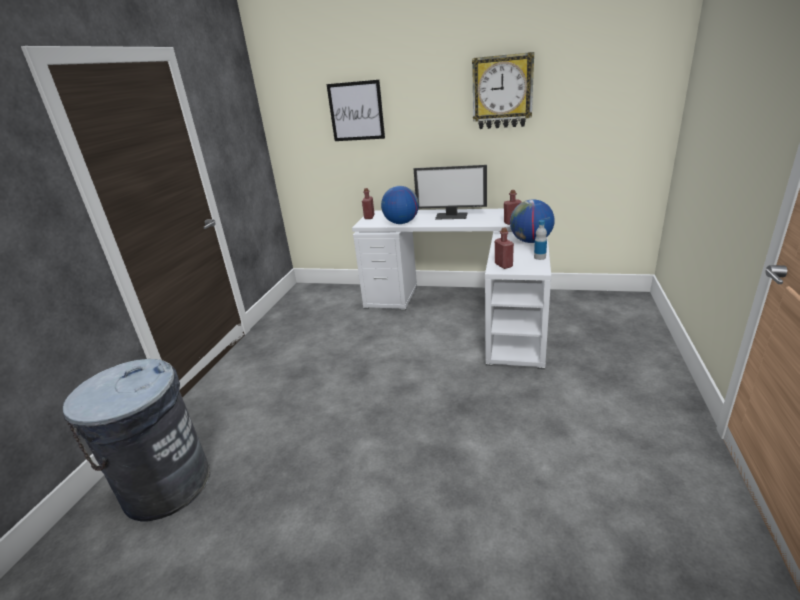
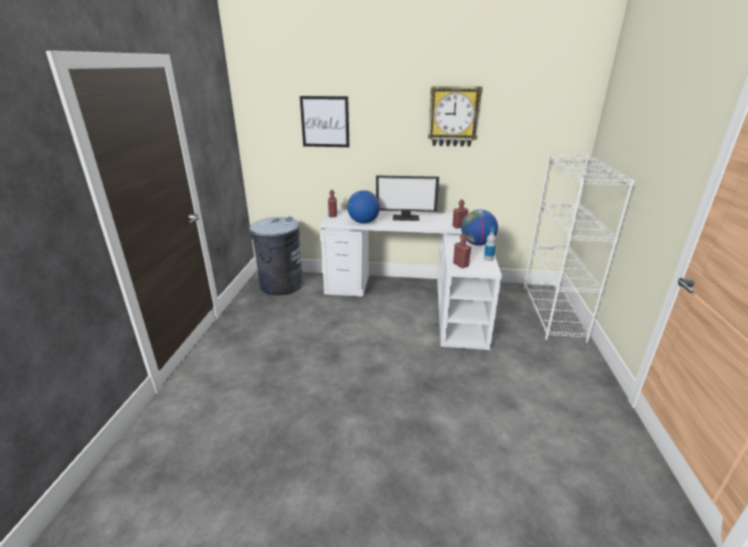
camera: 10 degrees left, 0 degrees up
(166, 485) = (168, 467): grey trash can -> grey trash can (281, 285)
(634, 324) = (552, 312): none -> white bookcase

